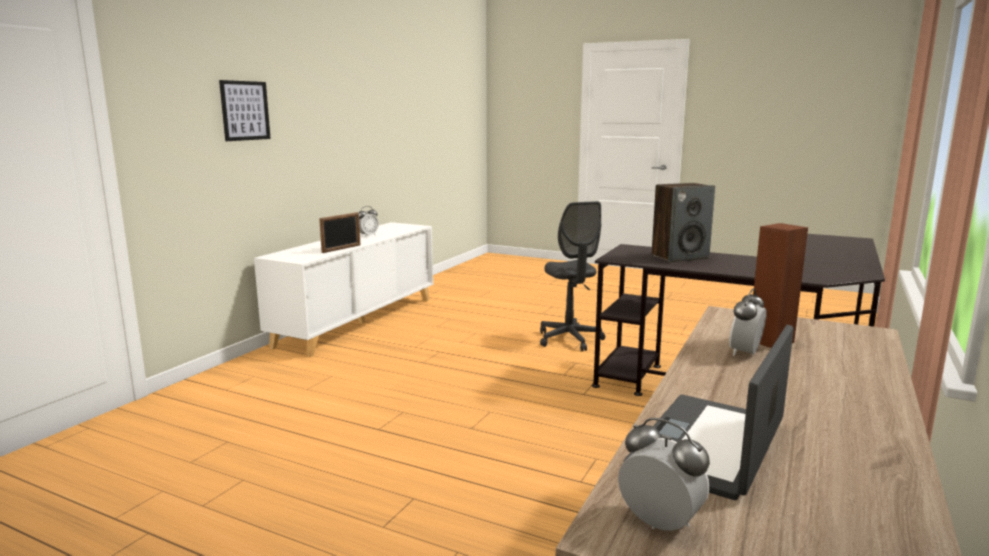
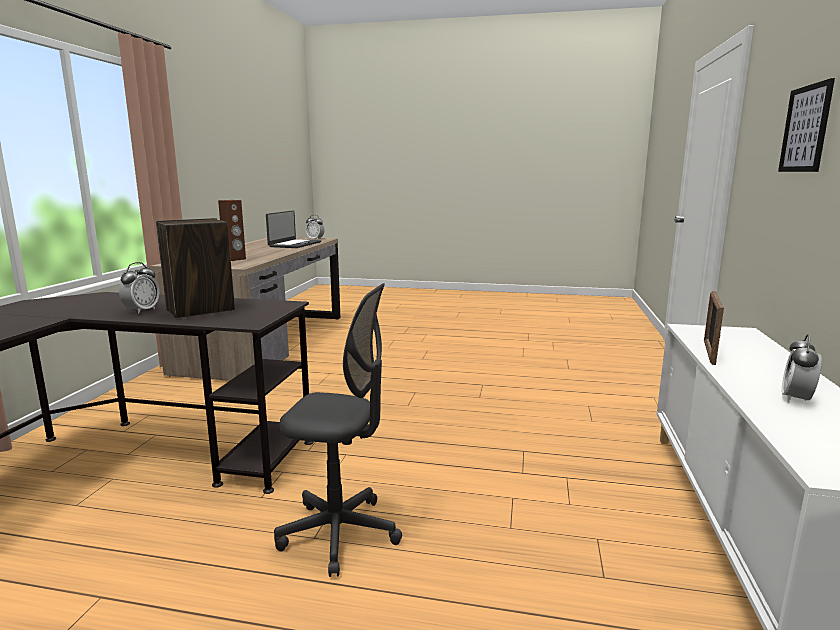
camera: 165 degrees right, 0 degrees up
(569, 339) = (339, 534): grey office chair -> grey office chair turned 135 degrees clockwise
(745, 353) = (254, 256): alarm clock -> alarm clock (142, 310)

